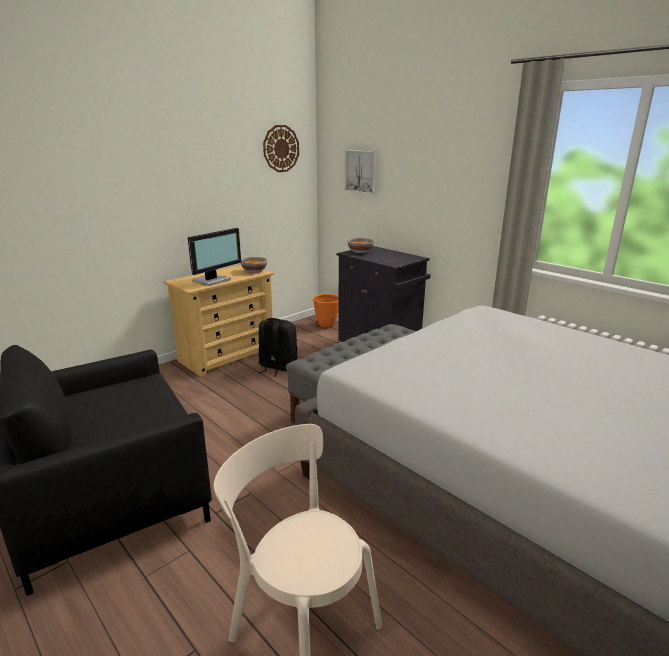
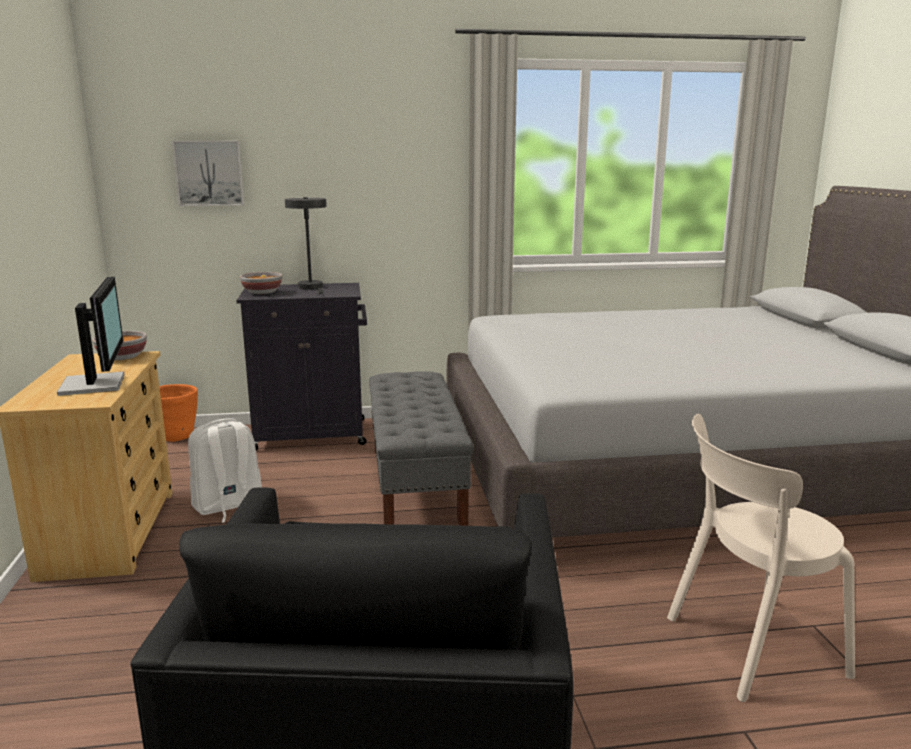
camera: 55 degrees left, 5 degrees down
(277, 367) = (227, 506): black backpack -> white backpack
(281, 148) = (62, 137): wall clock -> none
(392, 255) = (312, 288): none -> grey table lamp

